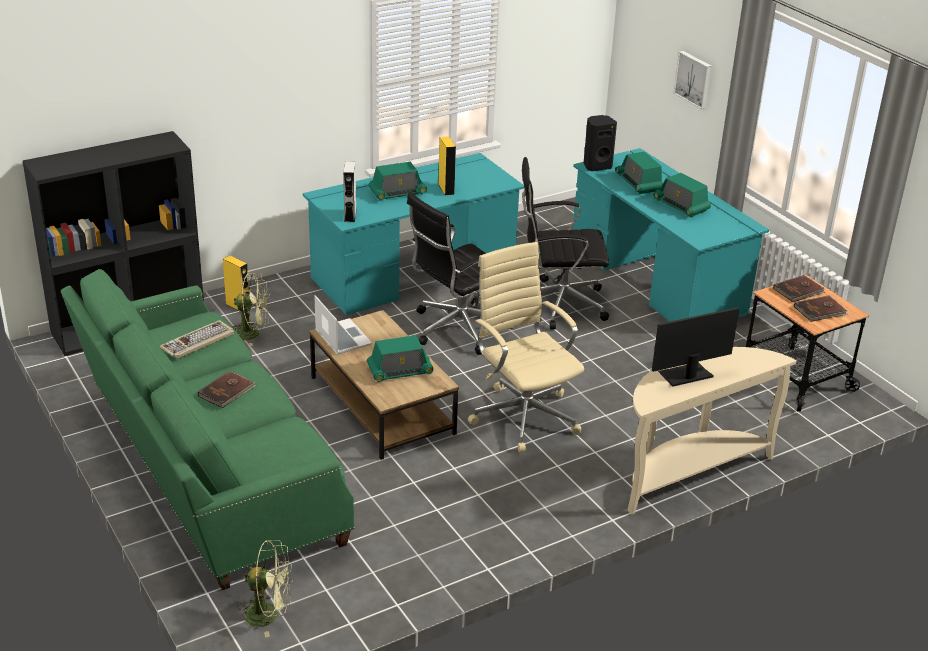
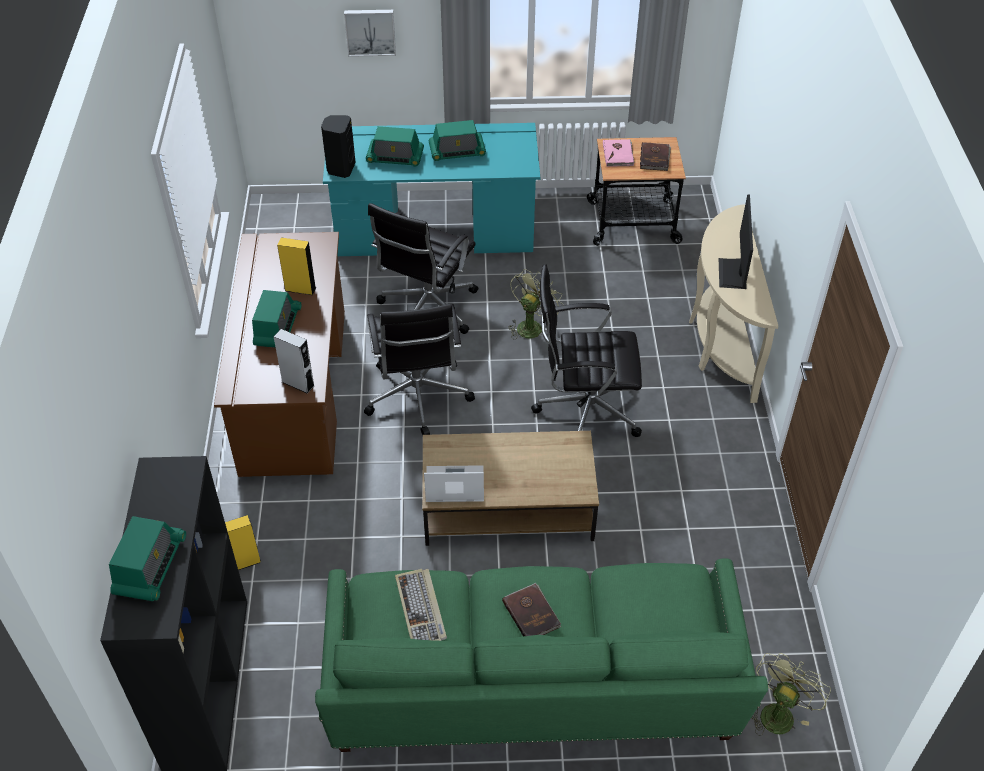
camera: 60 degrees left, 15 degrees up
(252, 333) = (309, 567): green fan -> green fan (531, 325)
(399, 371) = (540, 463): radio -> radio (150, 567)
(413, 274) = (294, 390): turquoise desk -> brown desk
(523, 415) = (585, 410): beige office chair -> black office chair
(799, 291) = (618, 154): brown book -> pink book

